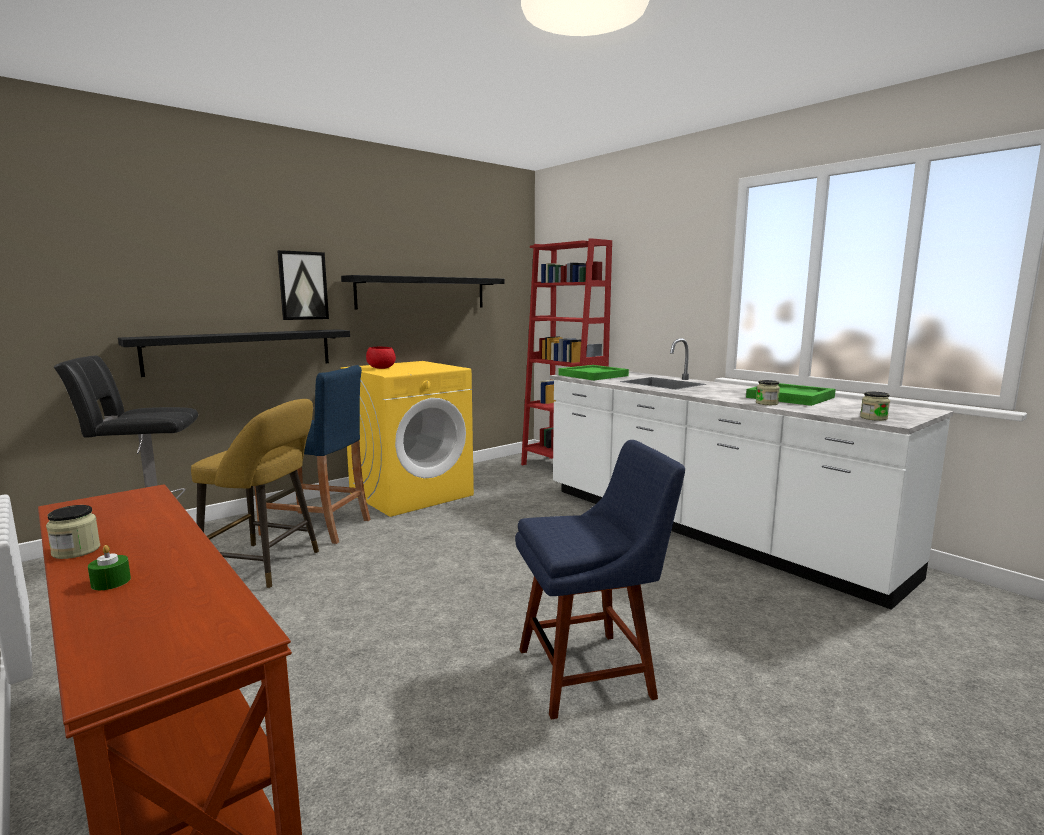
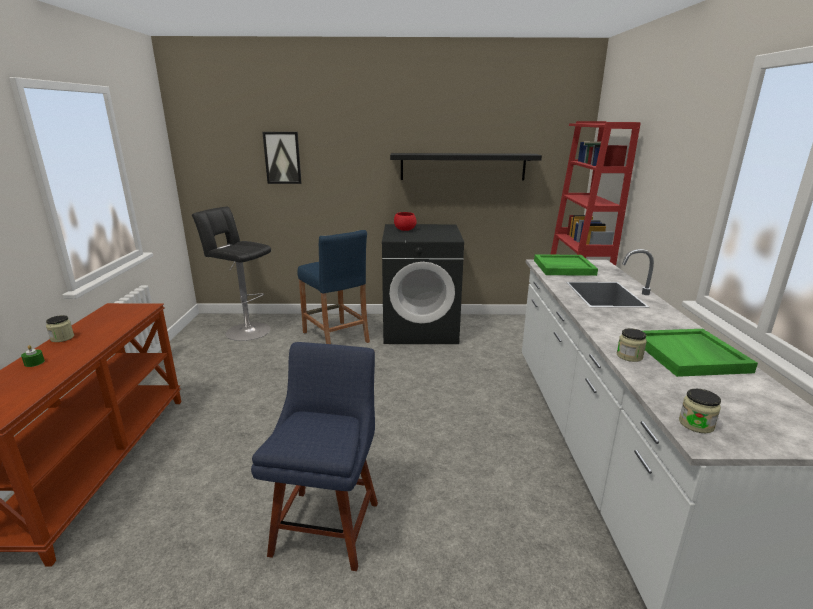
camera: 40 degrees right, 10 degrees up
(241, 351) = (316, 207): black shelf -> none
(266, 566) = (280, 356): yellow stool -> none
(303, 285) = (361, 161): picture -> picture (282, 158)
(411, 494) = (421, 329): yellow washing machine -> black washing machine
(591, 671) = (328, 523): blue chair -> blue chair turned 105 degrees counterclockwise

